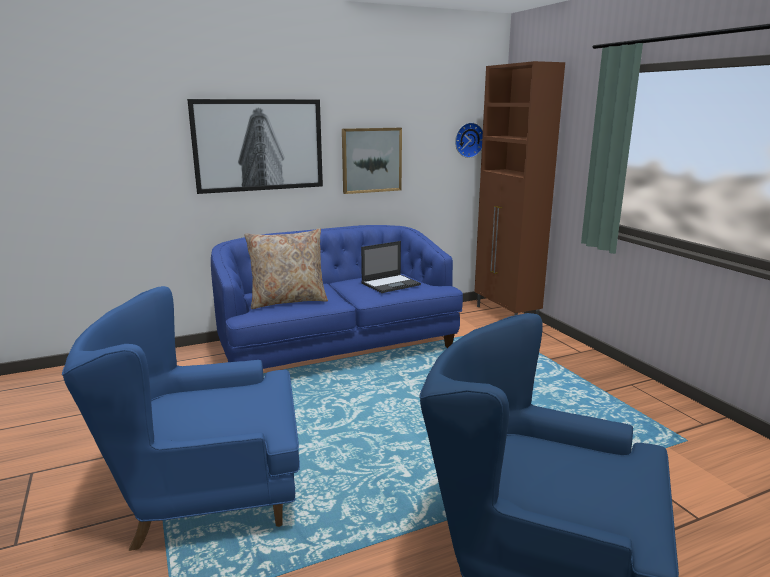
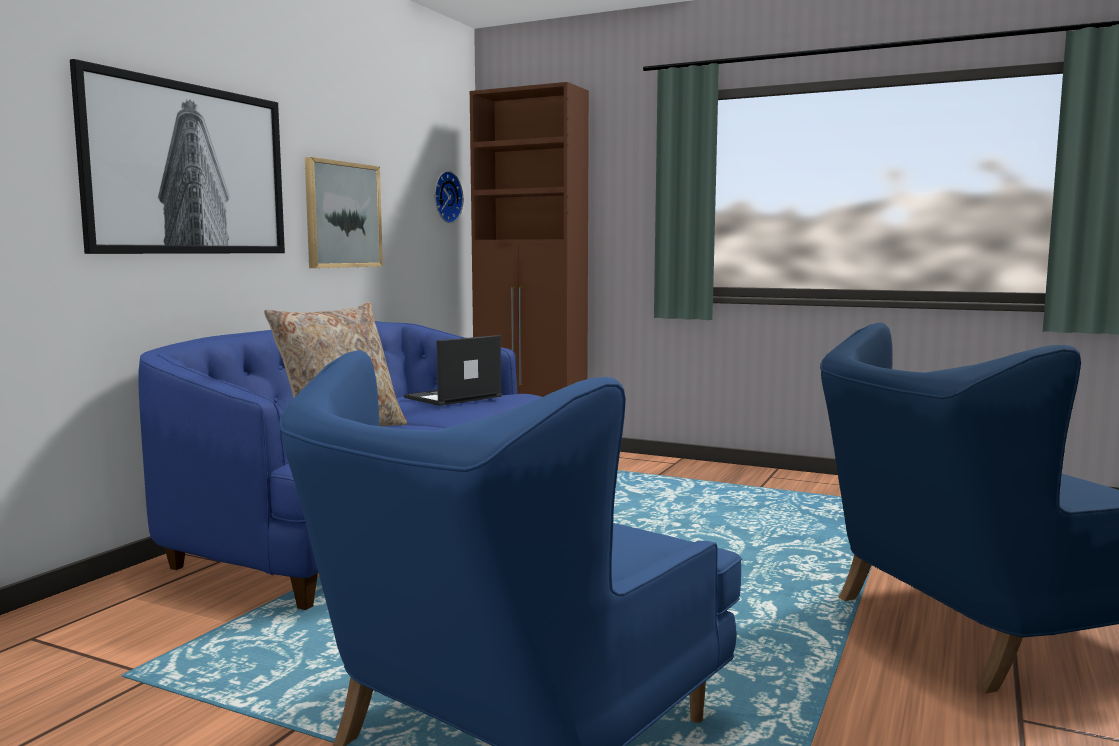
camera: 40 degrees left, 10 degrees down
(391, 284) = (452, 397): laptop -> laptop turned 150 degrees counterclockwise

